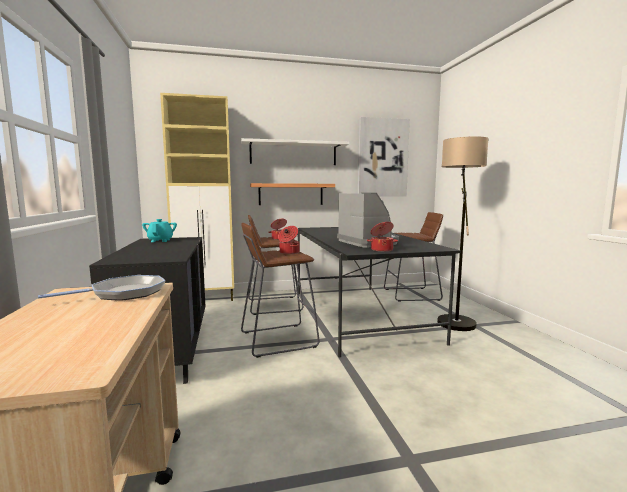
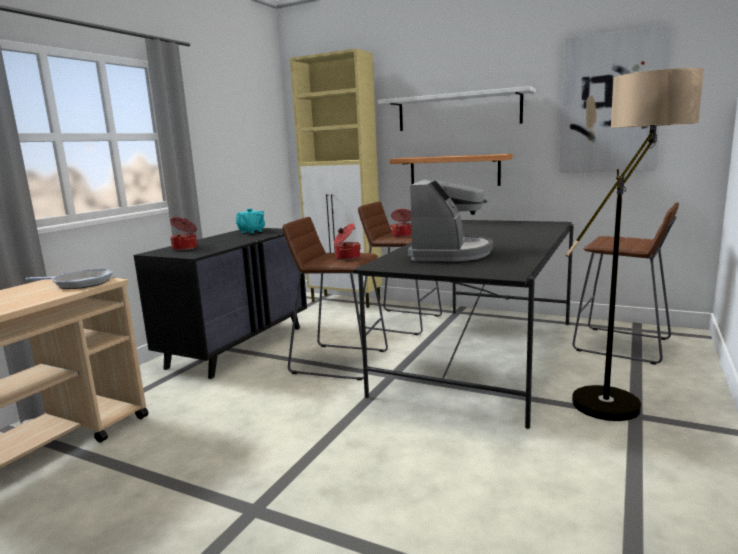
camera: 40 degrees right, 5 degrees up
(381, 250) = (418, 267): cooking pot -> cooking pot (185, 248)

